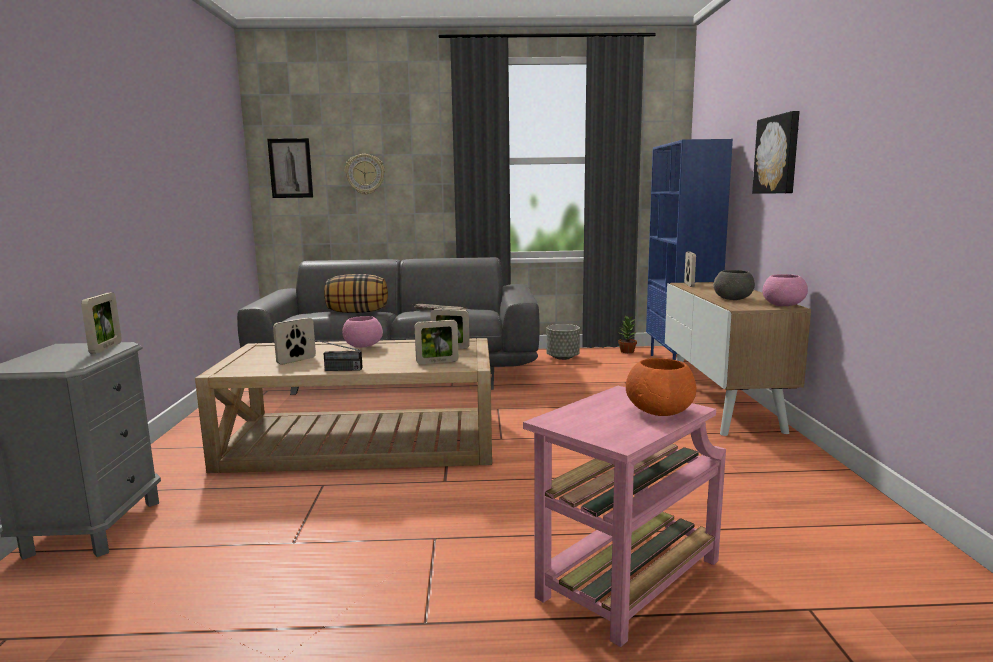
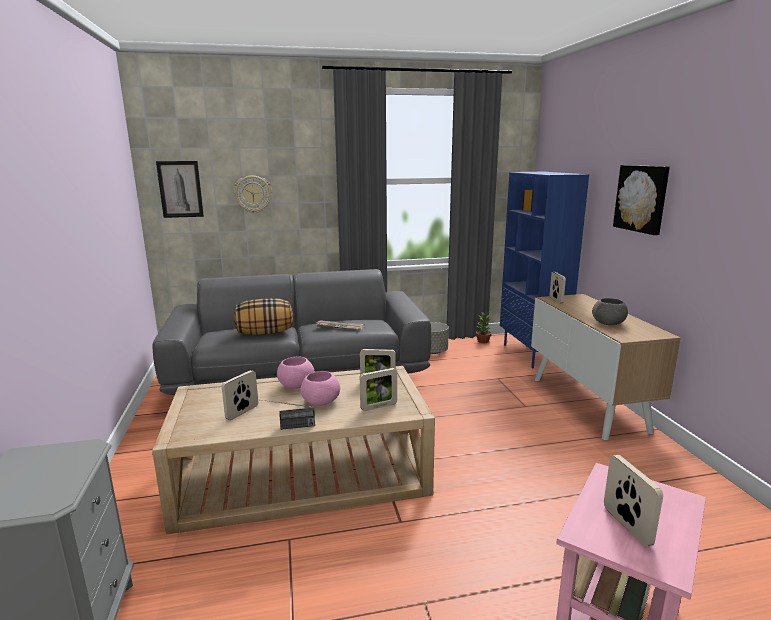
camera: 10 degrees left, 5 degrees up
(106, 348) = (75, 455): picture frame -> picture frame (626, 525)
(660, 411) = (665, 507): orange bowl -> none
(782, 305) = (654, 332): pink bowl -> pink bowl (320, 402)

